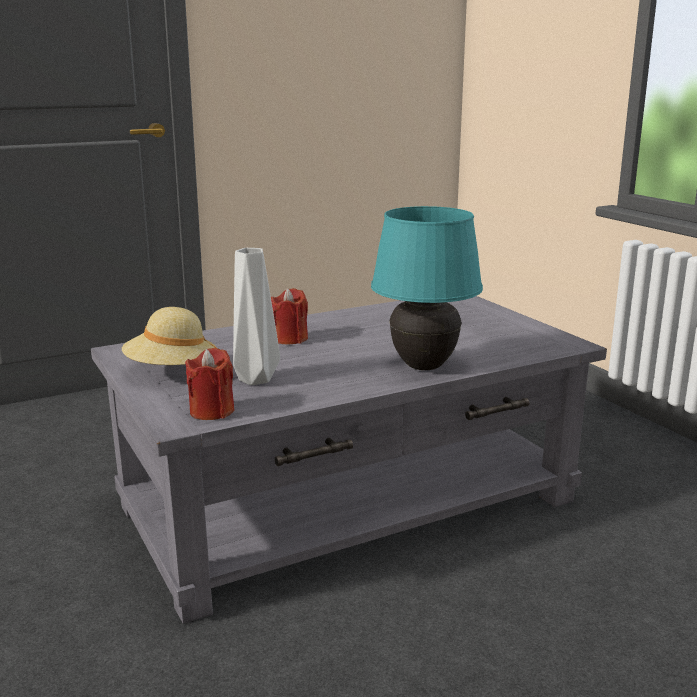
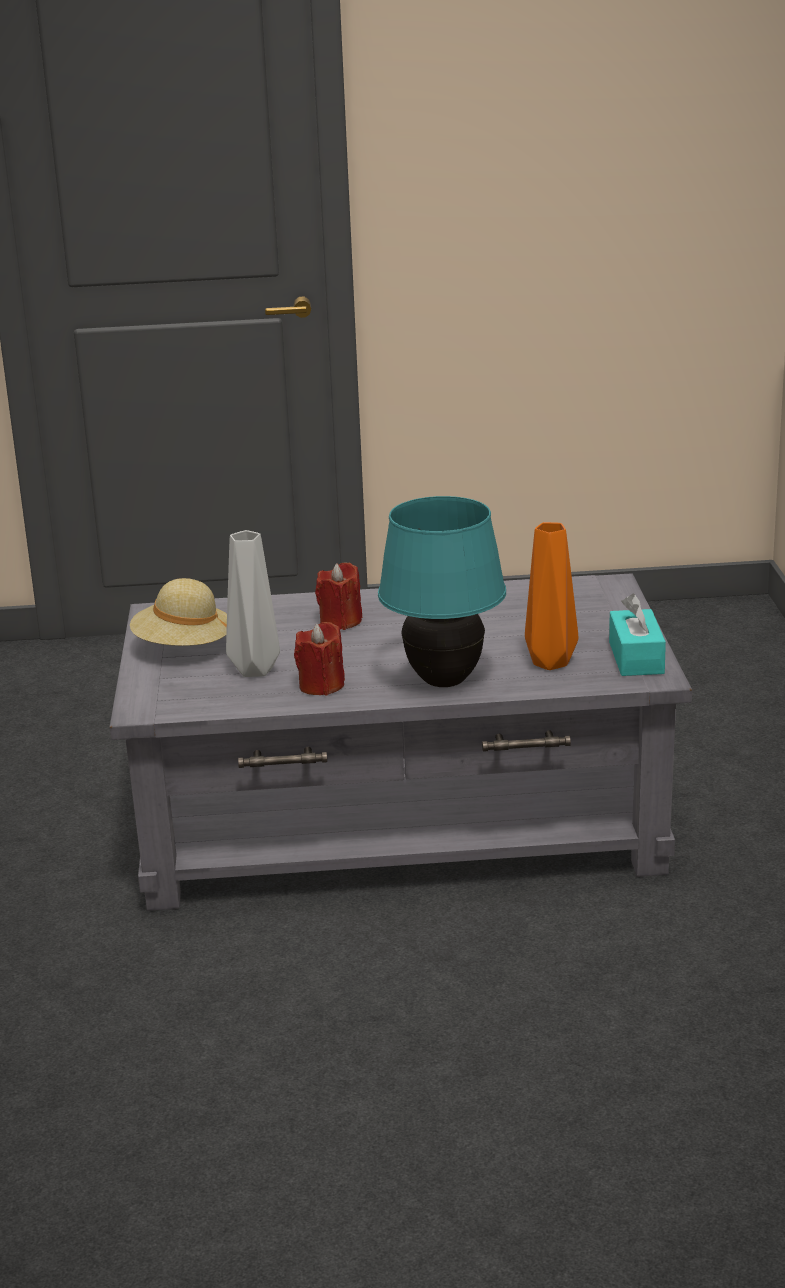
camera: 25 degrees right, 5 degrees up
(212, 411) = (182, 701): red candle -> red candle (321, 686)
(487, 344) = (553, 663): none -> orange vase
(541, 335) = (636, 658): none -> turquoise tissue box

